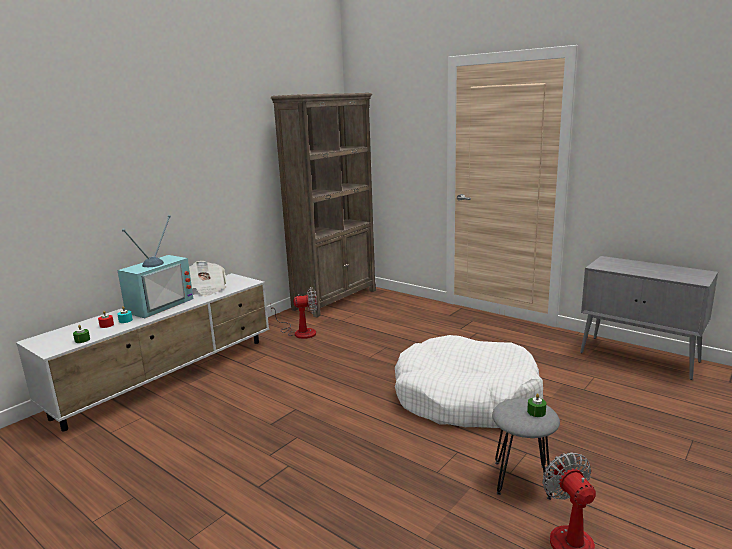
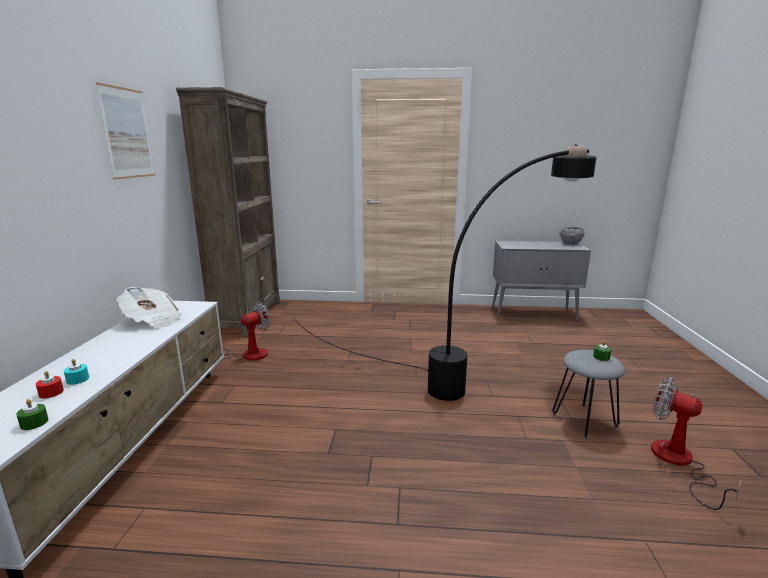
camera: 35 degrees left, 0 degrees up
(159, 305) = (105, 350): television -> none
(216, 141) = (127, 133): none -> picture
(466, 398) = (468, 372): white dog bed -> black floor lamp
(699, 273) = (571, 244): none -> grey bowl

